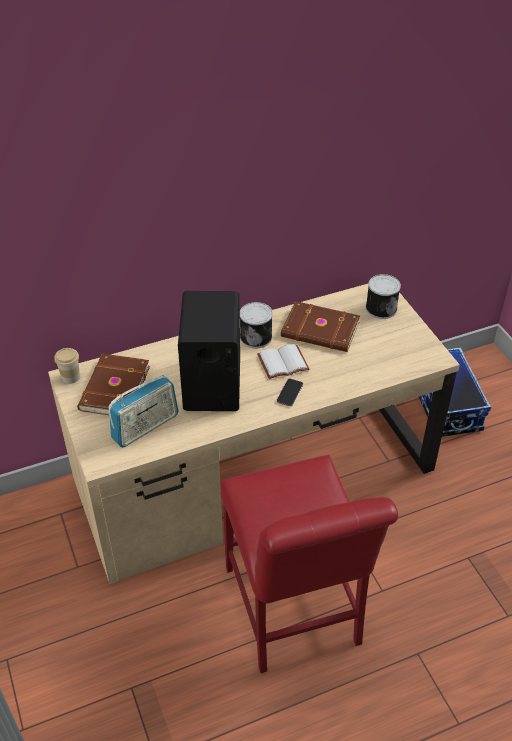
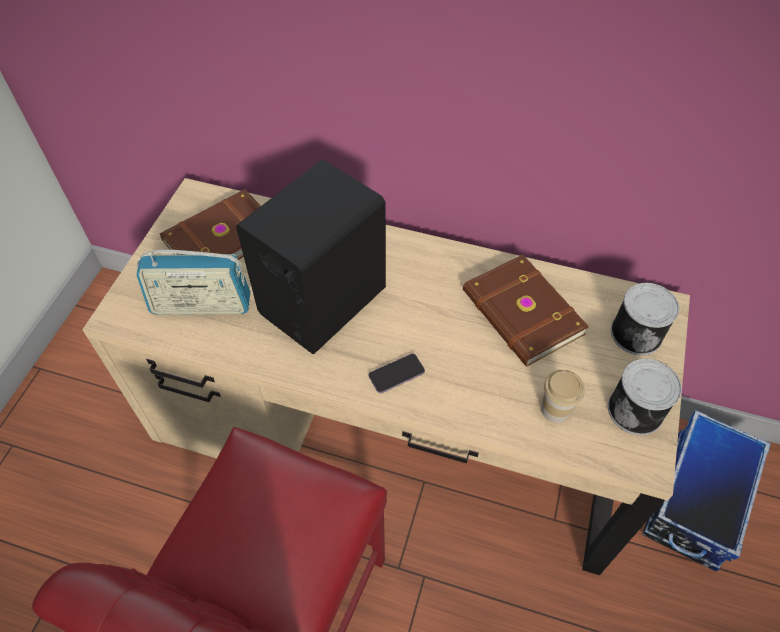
camera: 40 degrees right, 10 degrees up
(70, 377) = (197, 197): cup -> cup (555, 410)
(256, 336) = (434, 272): can -> can (636, 410)
(282, 364) = (428, 328): white book -> none

